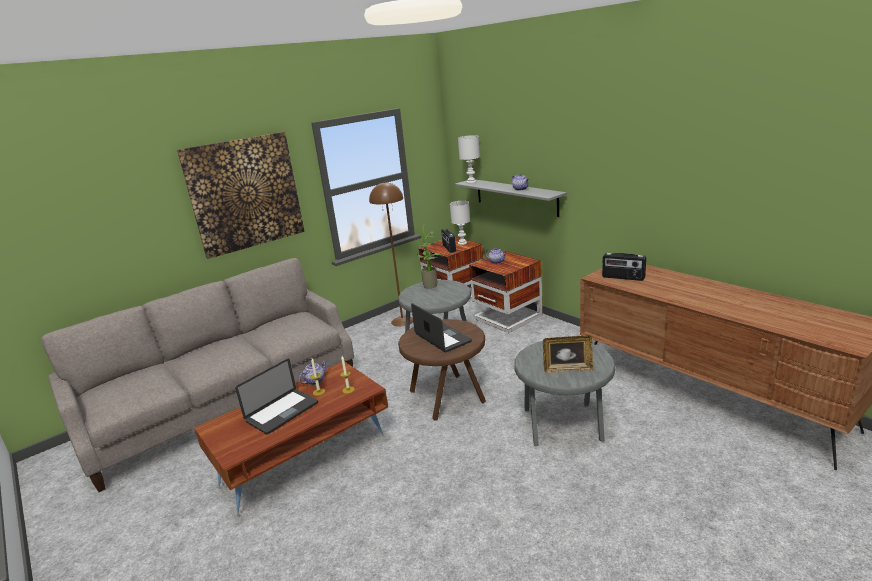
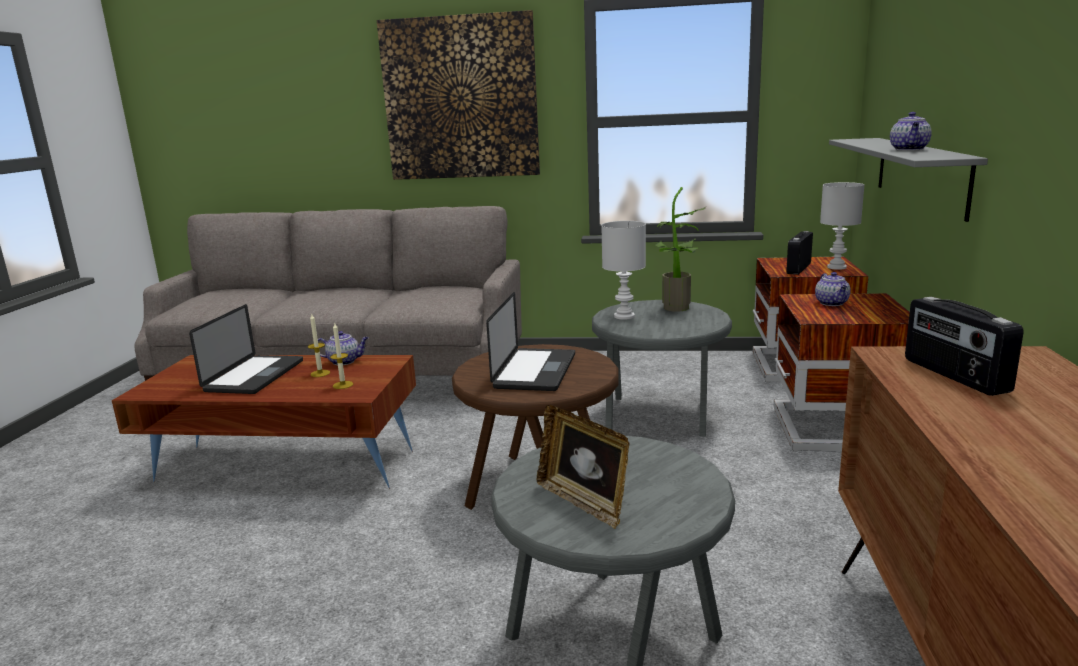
camera: 45 degrees right, 5 degrees down
(282, 412) = (255, 376): laptop -> laptop turned 75 degrees counterclockwise
(402, 321) = (667, 369): brown floor lamp -> none
(470, 182) = (859, 139): white table lamp -> white table lamp (623, 316)

